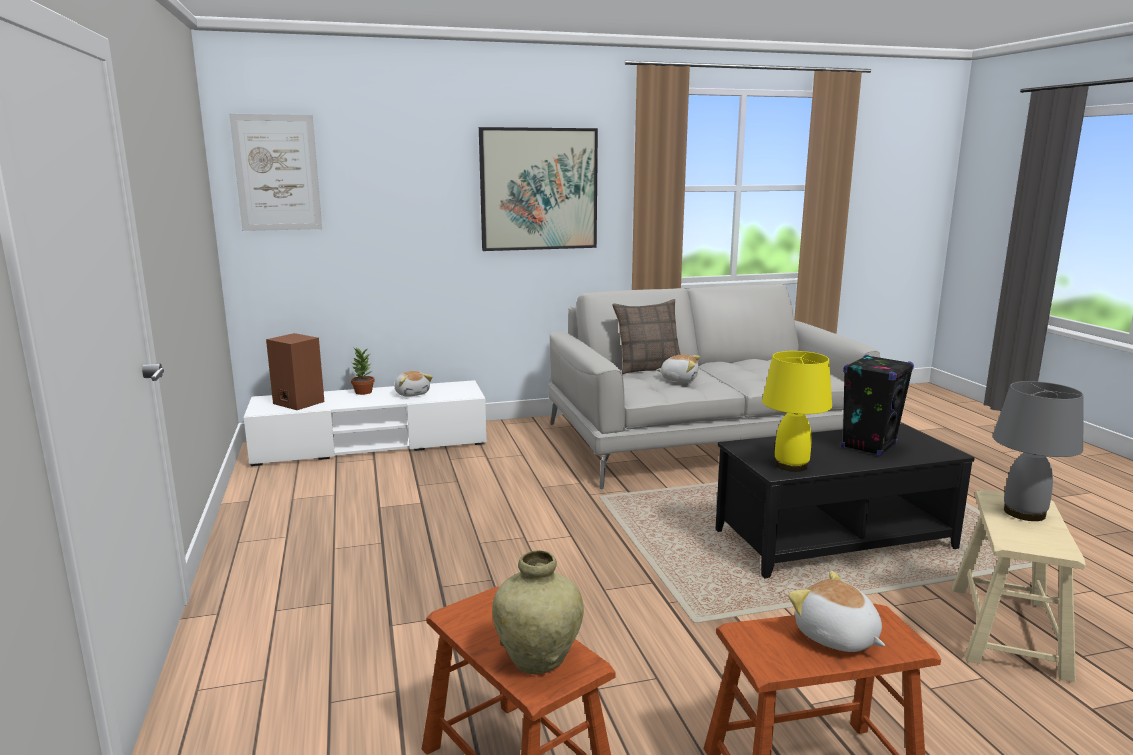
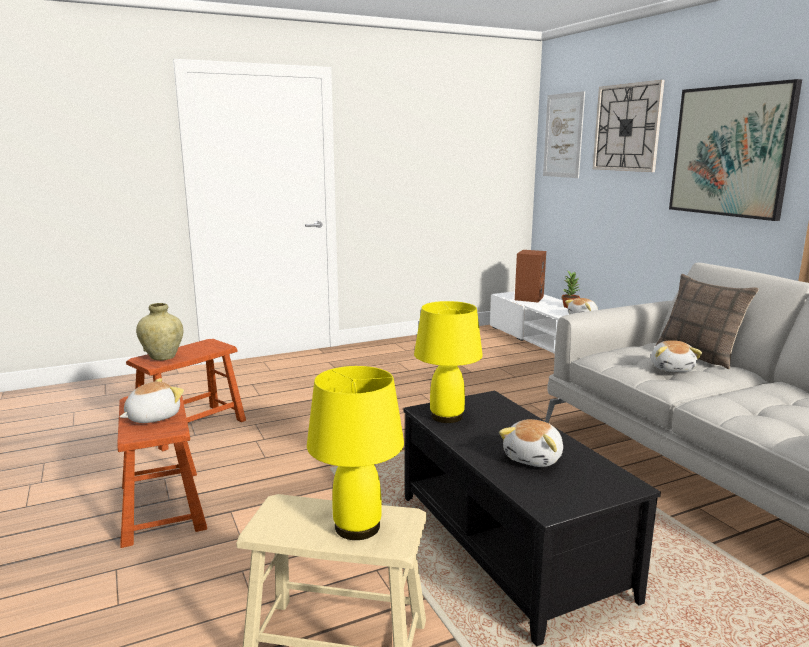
camera: 80 degrees right, 0 degrees up
(399, 164) = (627, 127): none -> wall clock
(869, 446) = (534, 458): black speaker -> plush toy
(1025, 513) = (357, 527): grey table lamp -> yellow table lamp

